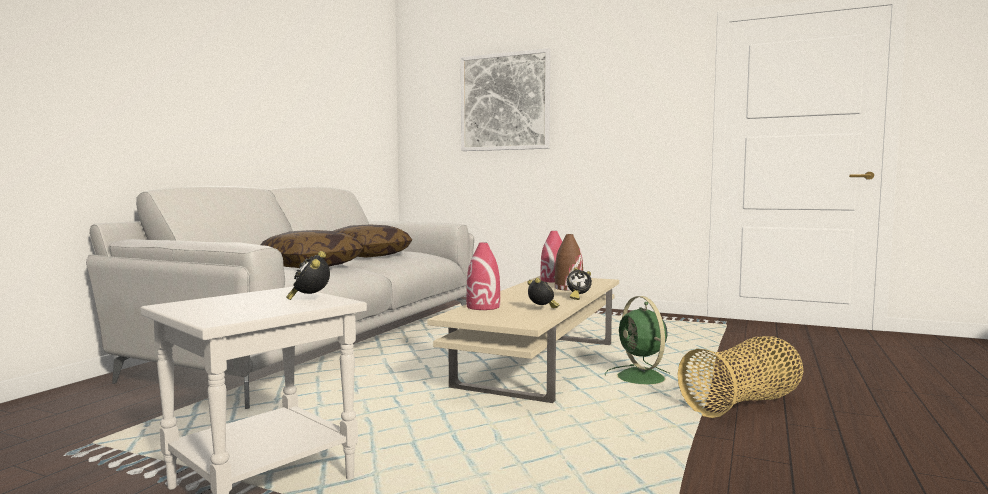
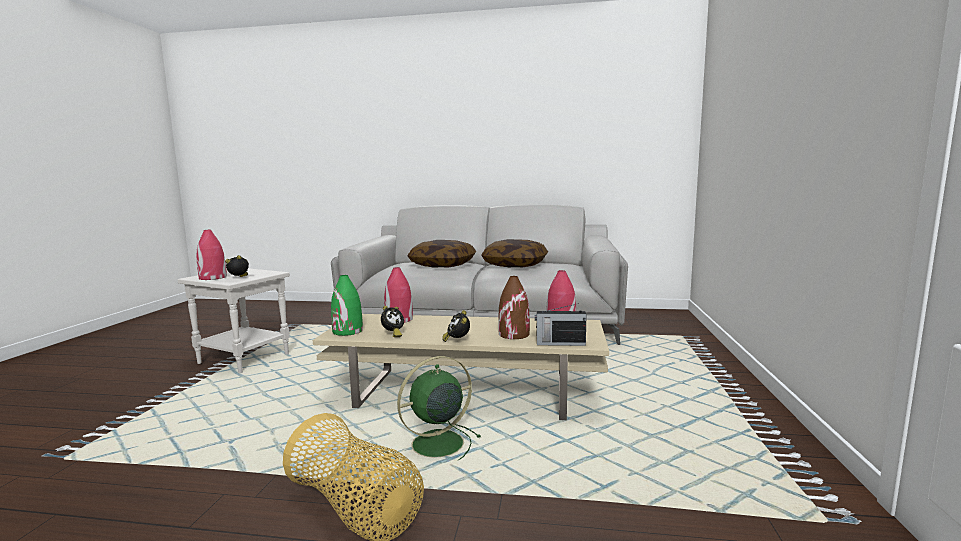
camera: 75 degrees right, 5 degrees up
(257, 311) = (212, 277): none -> red vase
(505, 102) = (746, 96): picture -> none
(514, 320) = (347, 331): none -> green vase
(599, 283) = (559, 343): none -> radio

